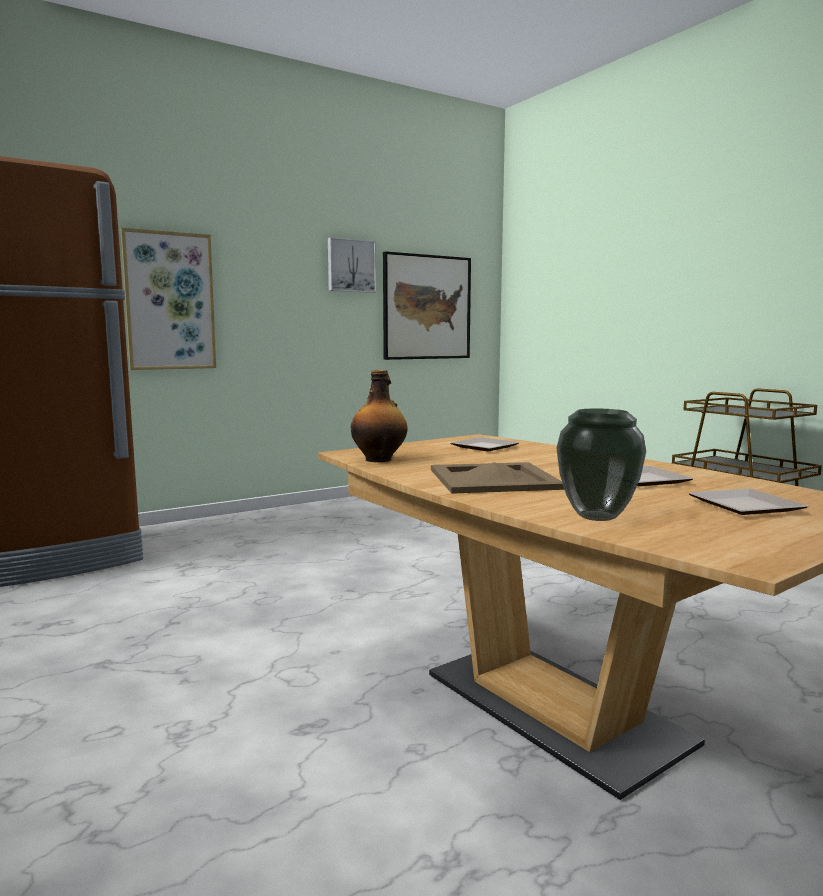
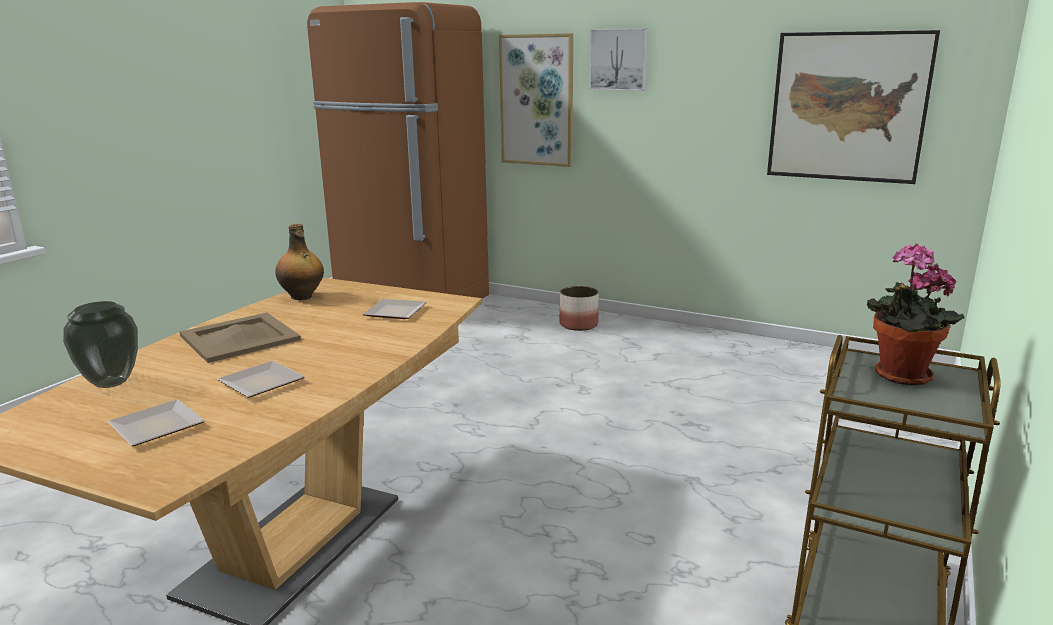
camera: 60 degrees right, 10 degrees up
(267, 521) = (578, 324): none -> planter
(351, 266) = (732, 54): picture -> picture (619, 59)
(730, 409) = (898, 376): none -> potted plant

